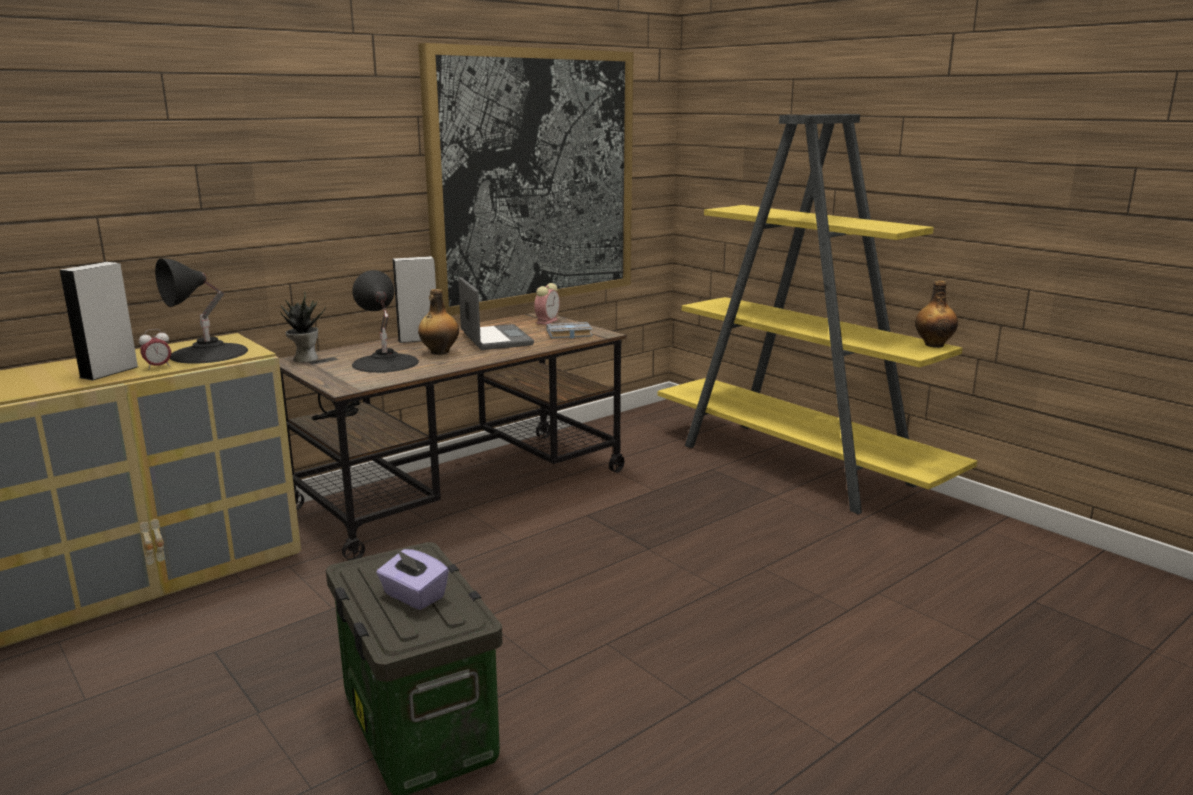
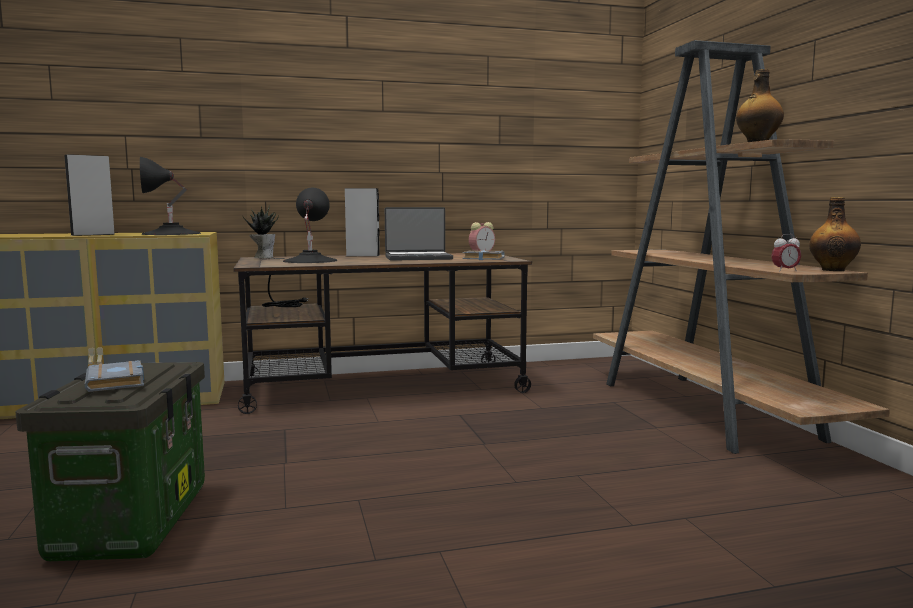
camera: 25 degrees right, 10 degrees down
(158, 367) = (124, 235): alarm clock -> alarm clock (785, 271)
(413, 596) = (118, 382): purple tissue box -> grey book
(439, 352) = (361, 259): bottle -> bottle (757, 142)
(494, 339) = (418, 258): laptop -> laptop turned 75 degrees clockwise
(533, 178) = (487, 138): picture -> none
(798, 466) = (706, 411): yellow bookcase -> brown bookcase

